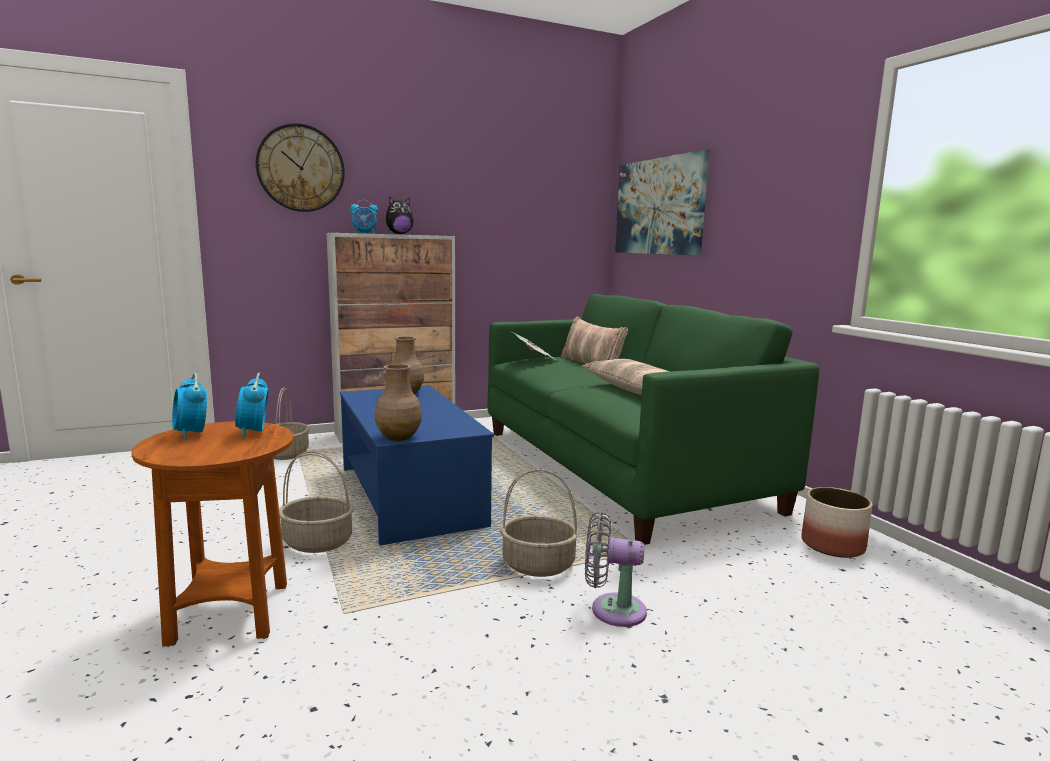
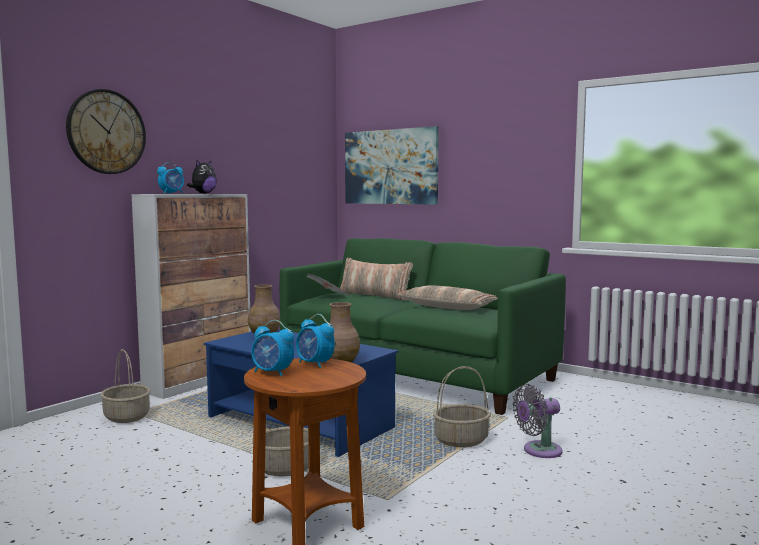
camera: 30 degrees left, 5 degrees down
(833, 545) = (596, 391): planter -> none

